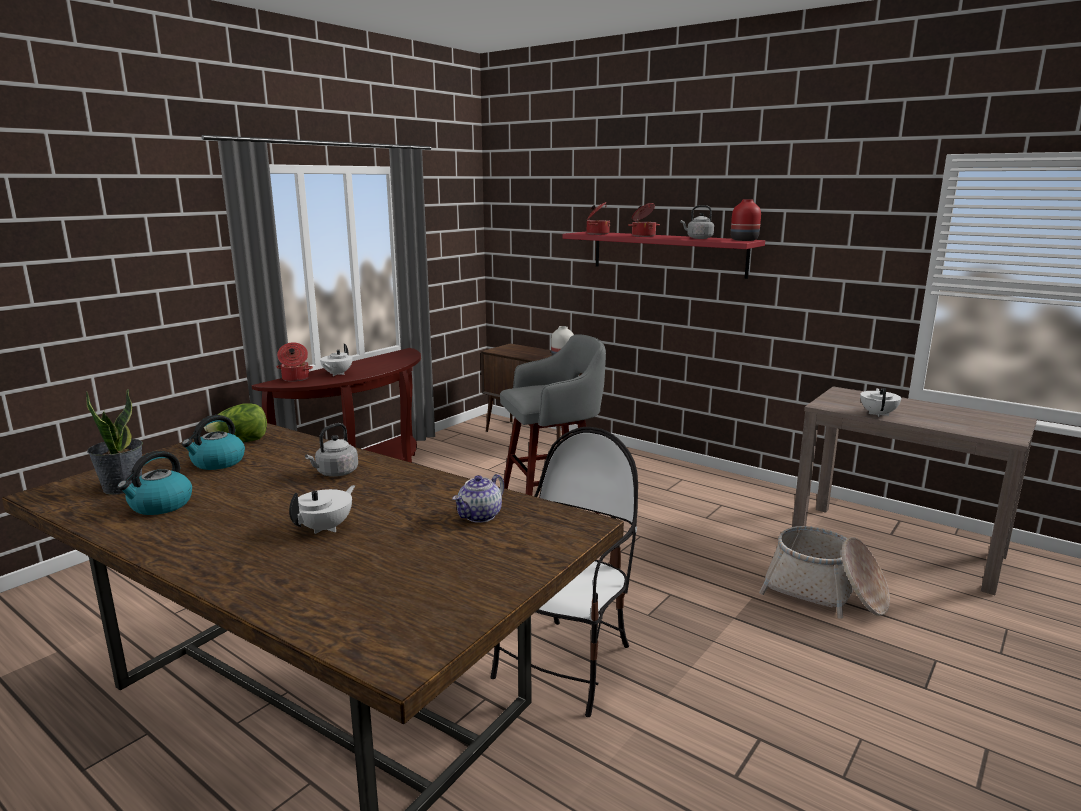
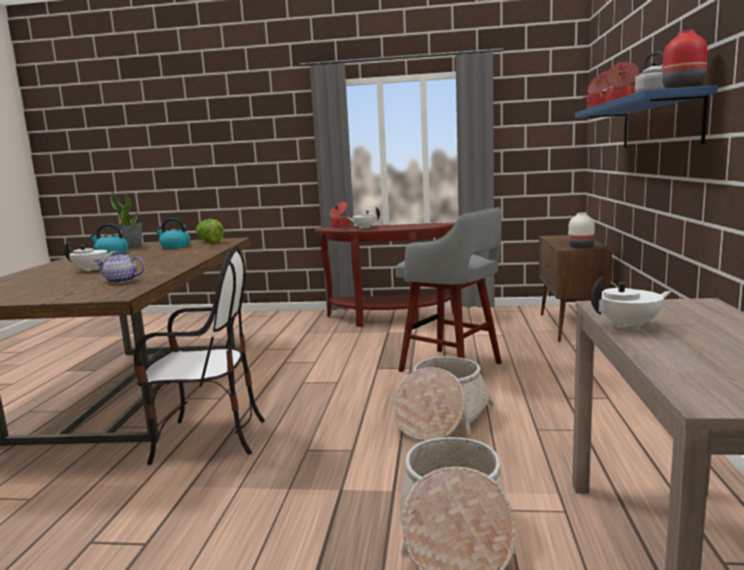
camera: 60 degrees right, 5 degrees down
(335, 473) = (174, 257): grey kettle -> none
(650, 541) = (442, 418): none -> basket
(668, 253) = (659, 123): red shelf -> blue shelf

